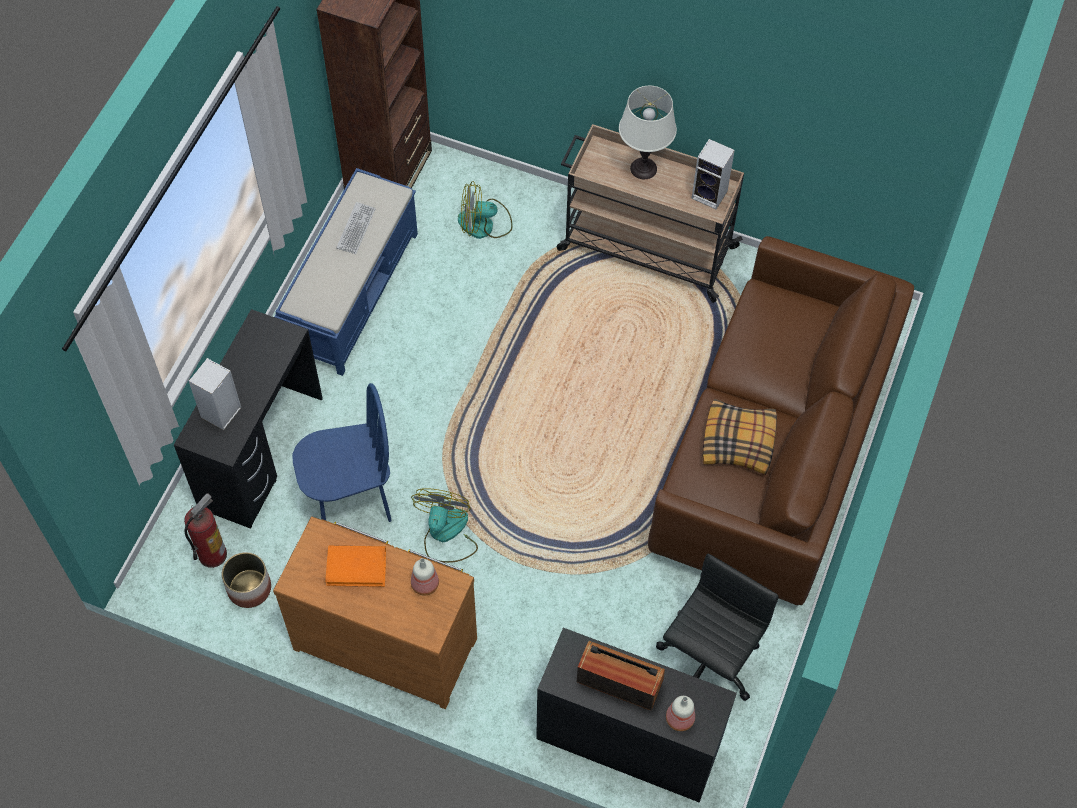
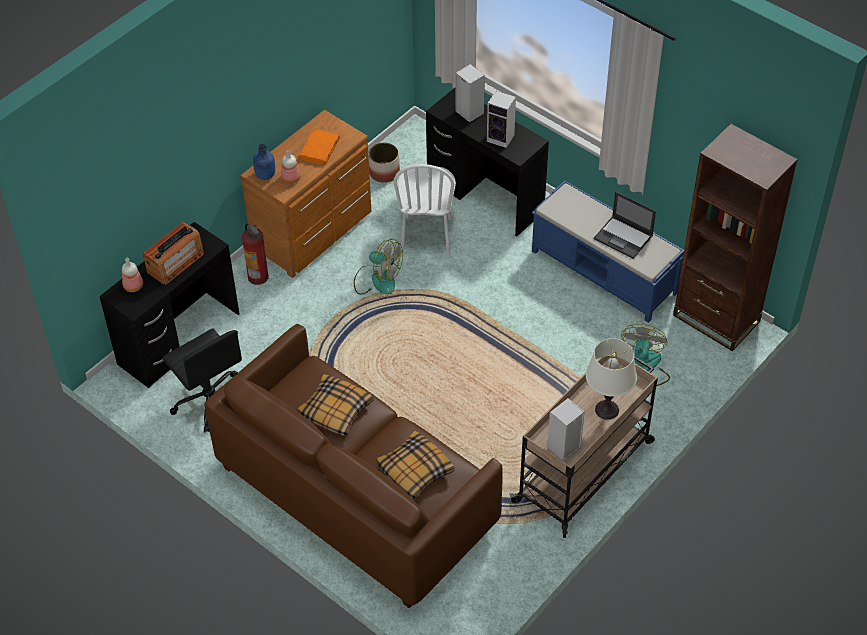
camera: 110 degrees right, 10 degrees down
(212, 554) = (417, 159): fire extinguisher -> fire extinguisher (258, 276)
(262, 362) = (501, 138): none -> speaker
(351, 500) = (426, 235): blue chair -> white chair
(356, 229) = (624, 237): keyboard -> laptop
(430, 619) = (265, 175): none -> blue bottle
(783, 338) = (414, 470): none -> pillow

